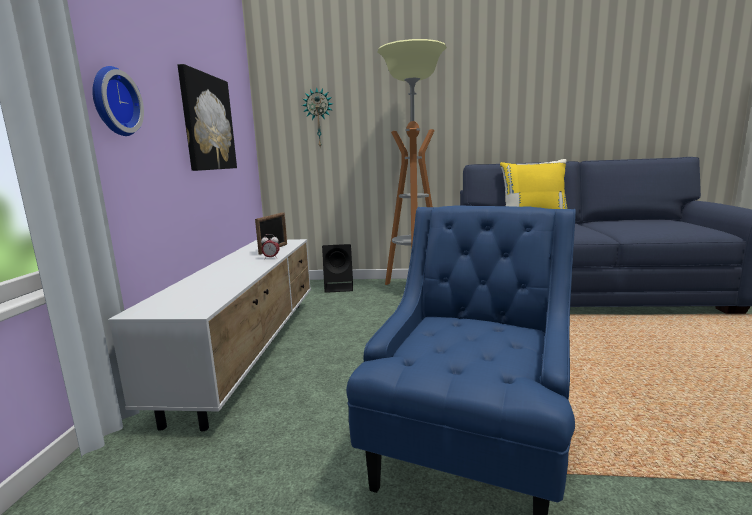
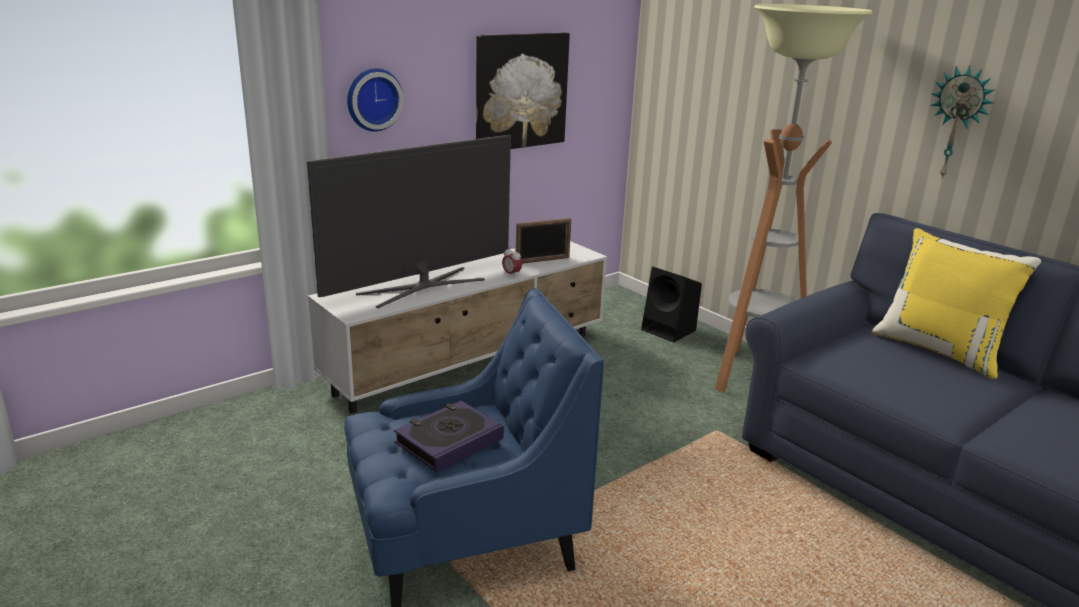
camera: 45 degrees right, 10 degrees up
(218, 280) = (422, 286): none -> television
(318, 118) = (707, 80): wall clock -> wall clock (957, 123)
(478, 340) = (449, 441): none -> book

